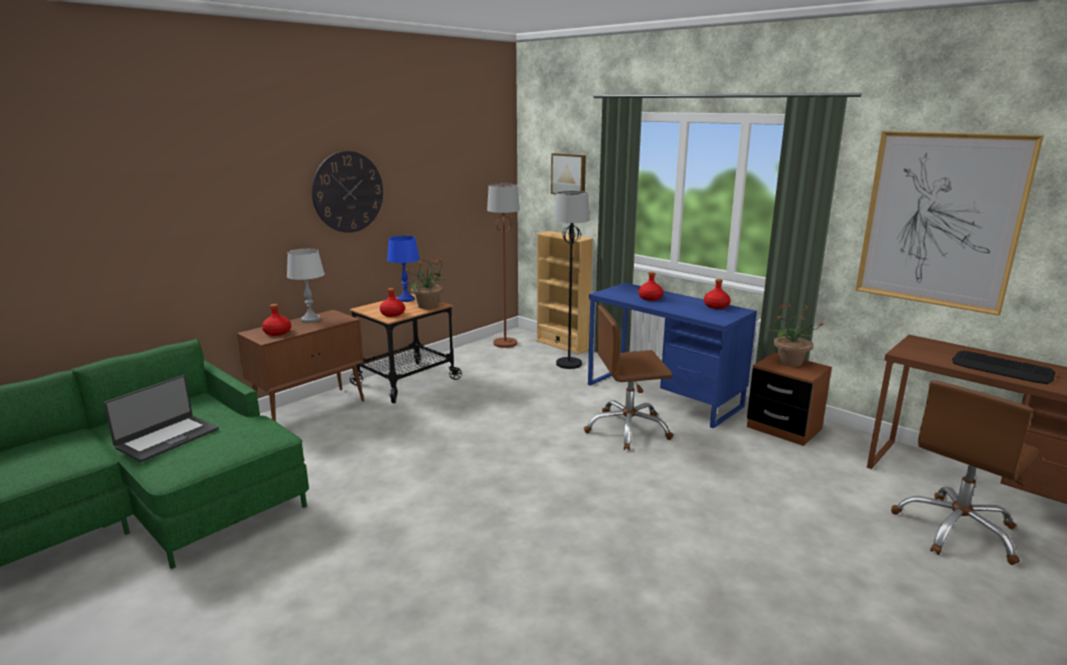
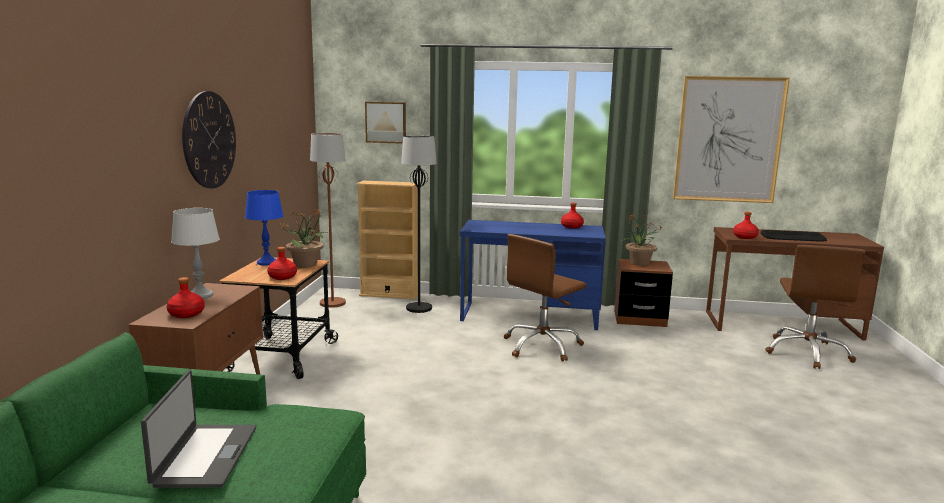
camera: 35 degrees left, 5 degrees down
(650, 298) = (514, 227): red bottle -> red bottle (744, 237)

